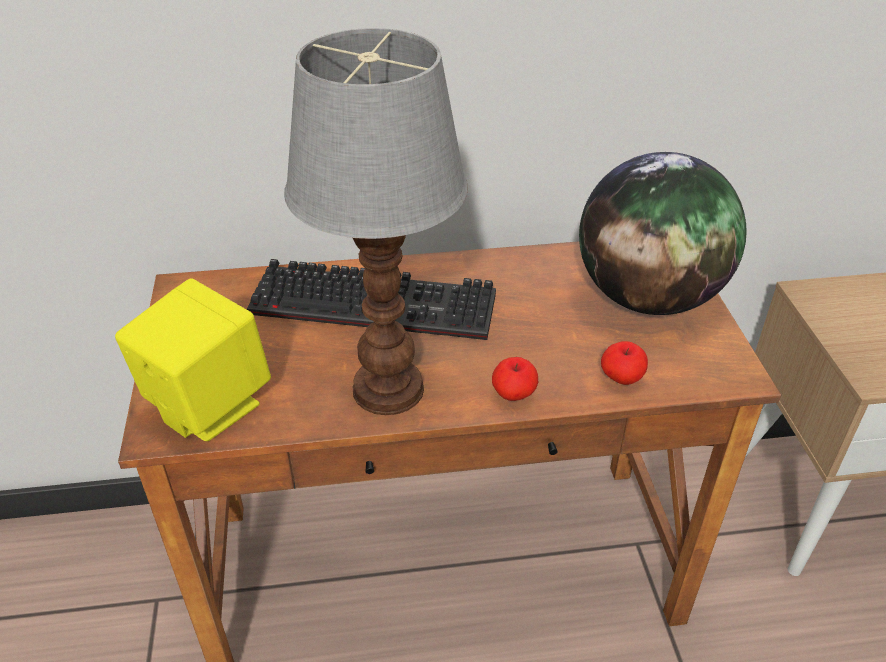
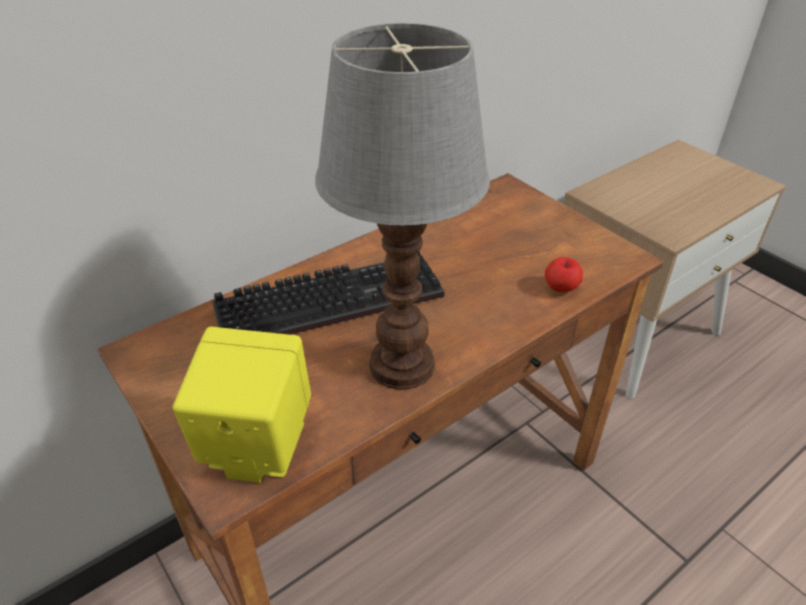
camera: 30 degrees left, 0 degrees up
(513, 395) = (499, 330): apple -> none
(648, 297) = (527, 224): globe -> none

